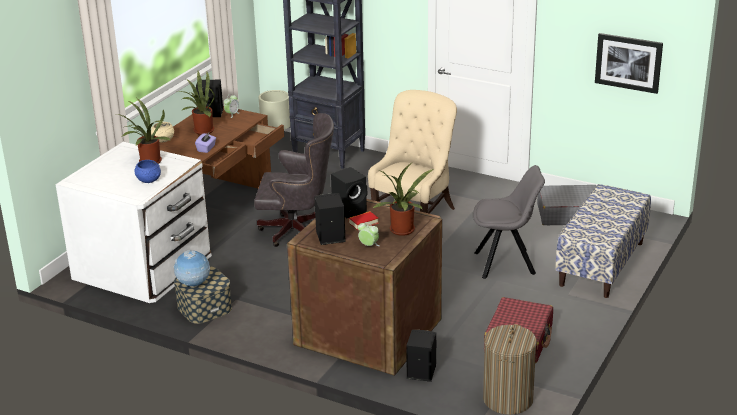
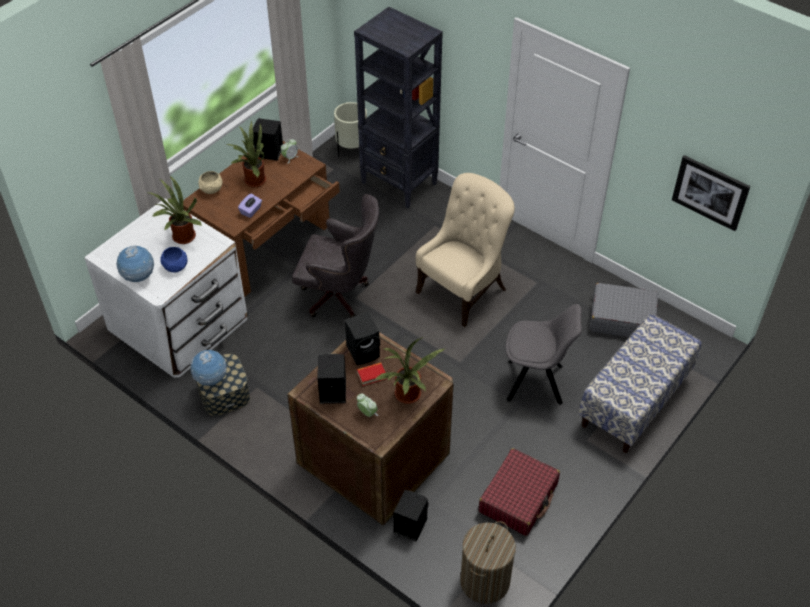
camera: 10 degrees right, 20 degrees up
(114, 190) = (139, 277): none -> globe

